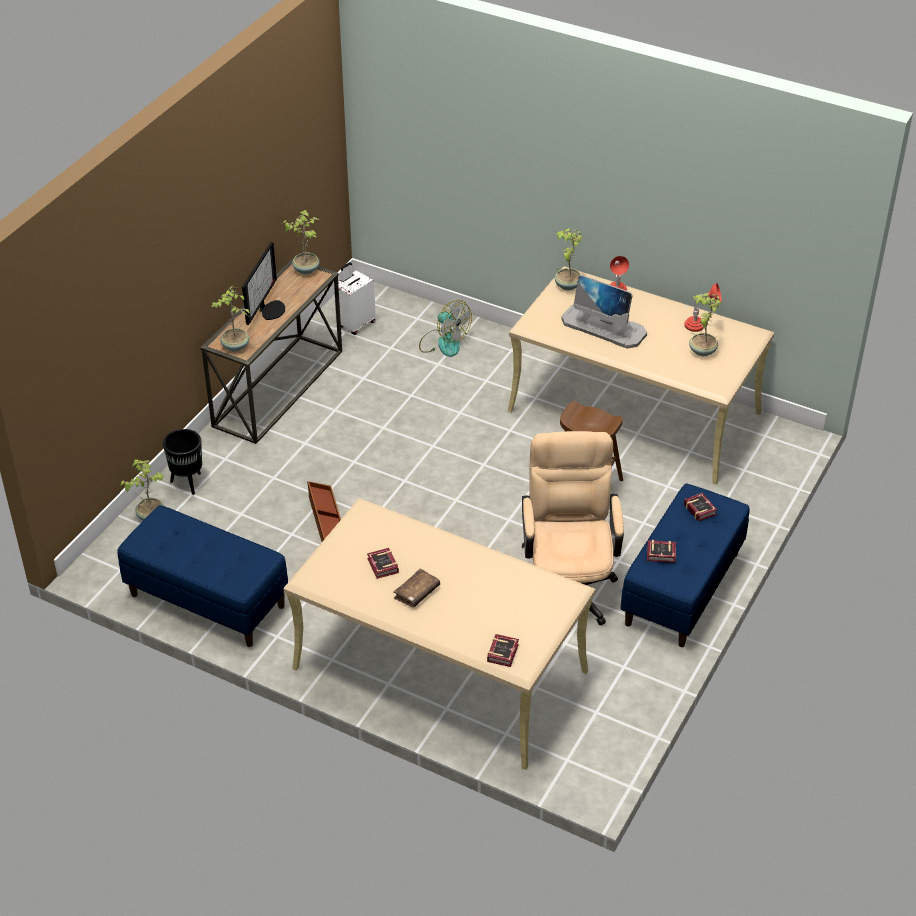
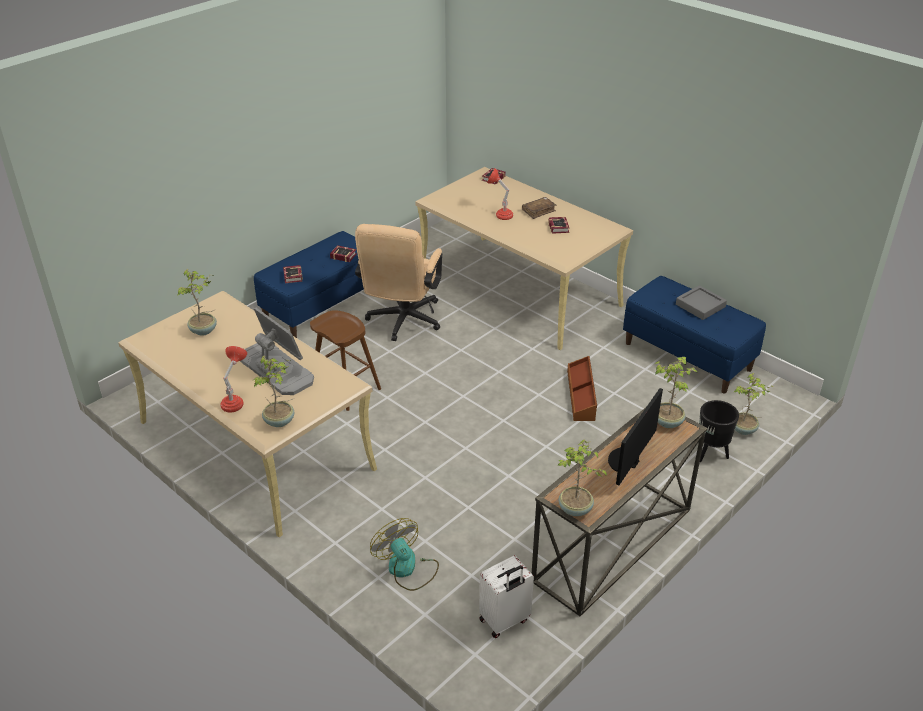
camera: 165 degrees left, 5 degrees down
(194, 558) = (700, 306): none -> grey tray
(700, 327) = (184, 353): red table lamp -> red table lamp (500, 214)

